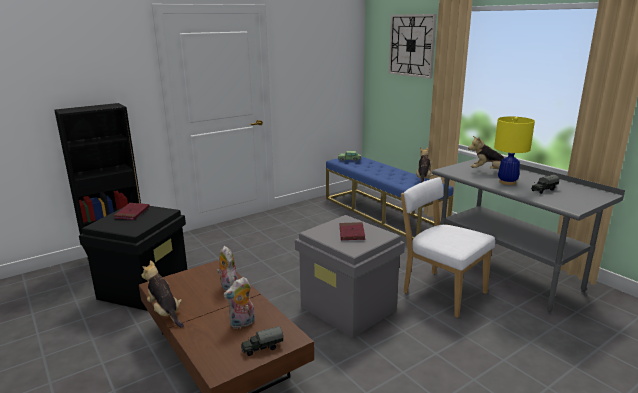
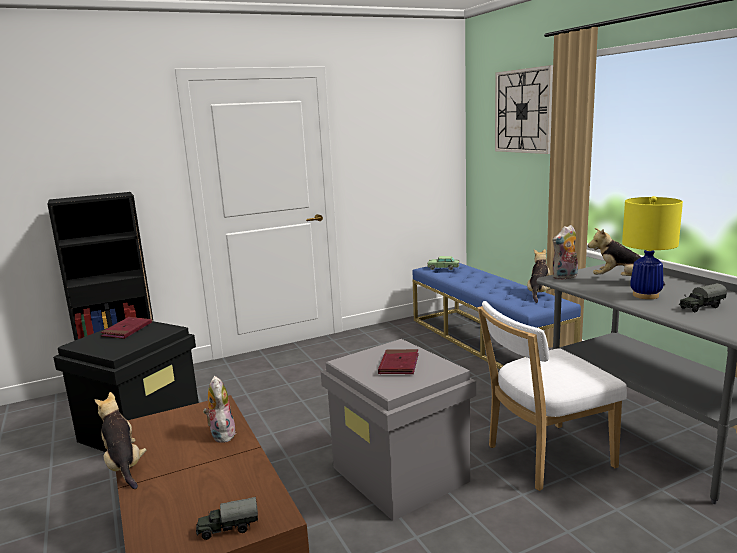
camera: 10 degrees right, 5 degrees down
(242, 324) = (217, 489): plush toy -> plush toy (565, 277)
(441, 291) = (544, 458): white chair -> white chair turned 75 degrees counterclockwise

